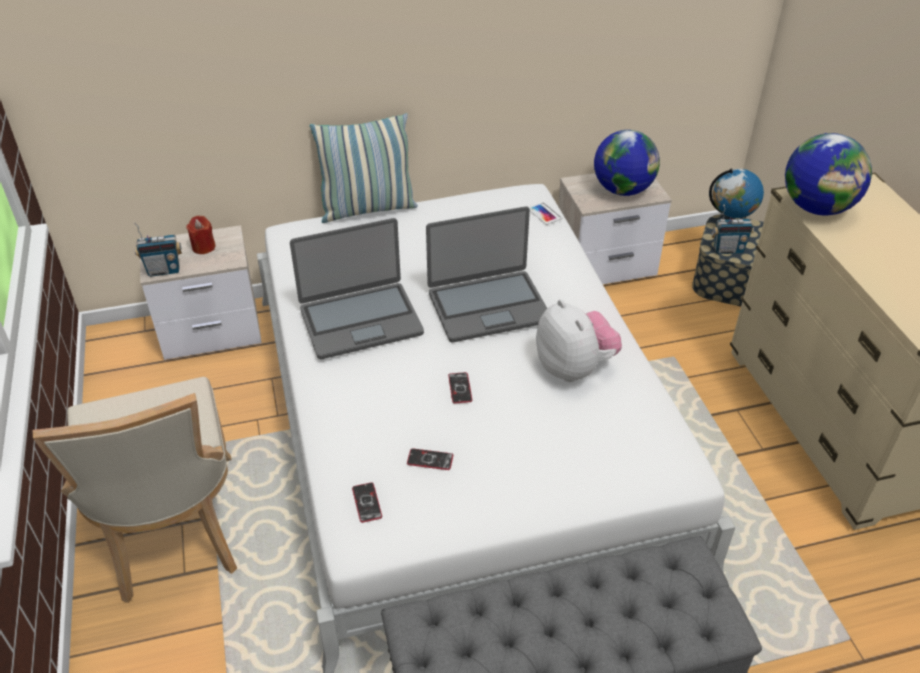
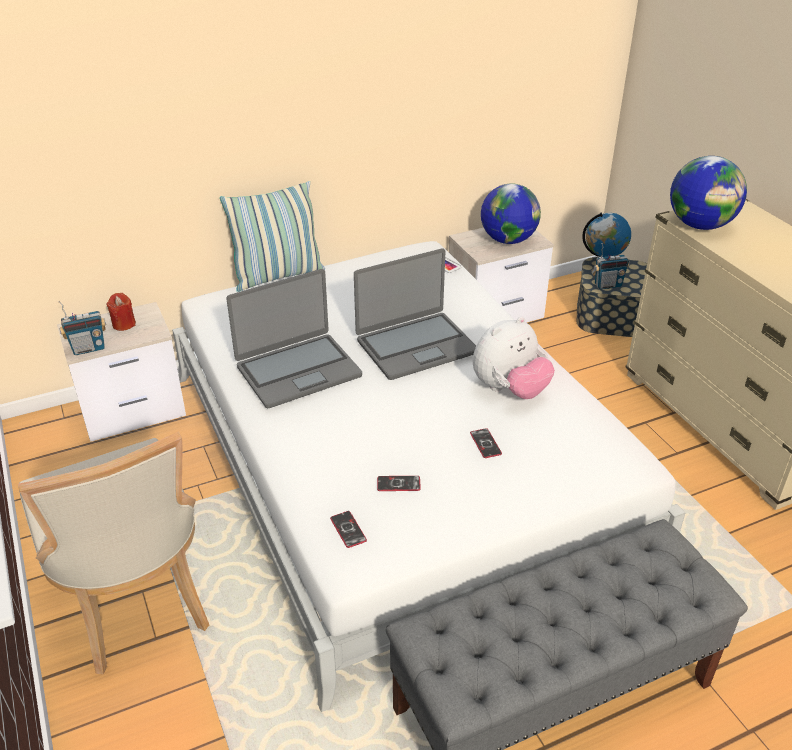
camera: 10 degrees left, 5 degrees down
(460, 388) = (409, 418): phone -> phone (485, 444)
(574, 368) = (509, 390): plush toy -> plush toy turned 90 degrees clockwise

